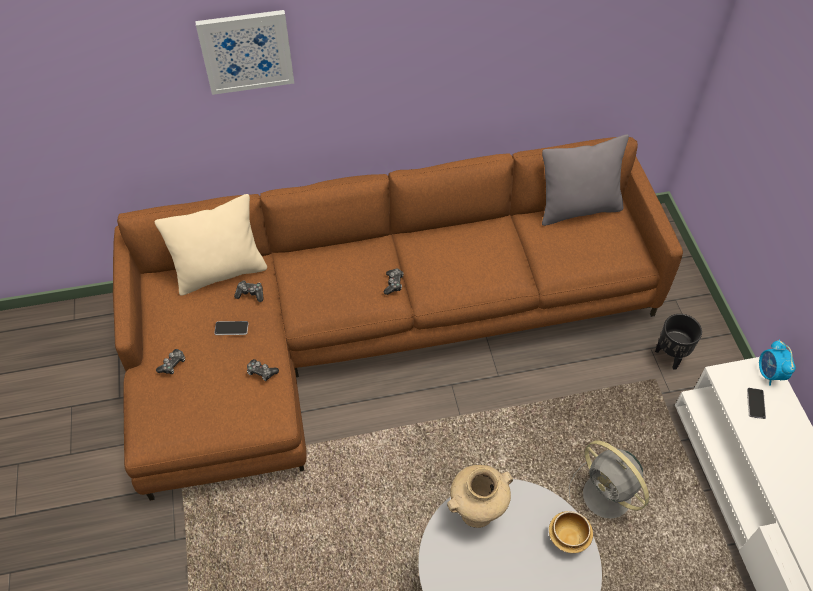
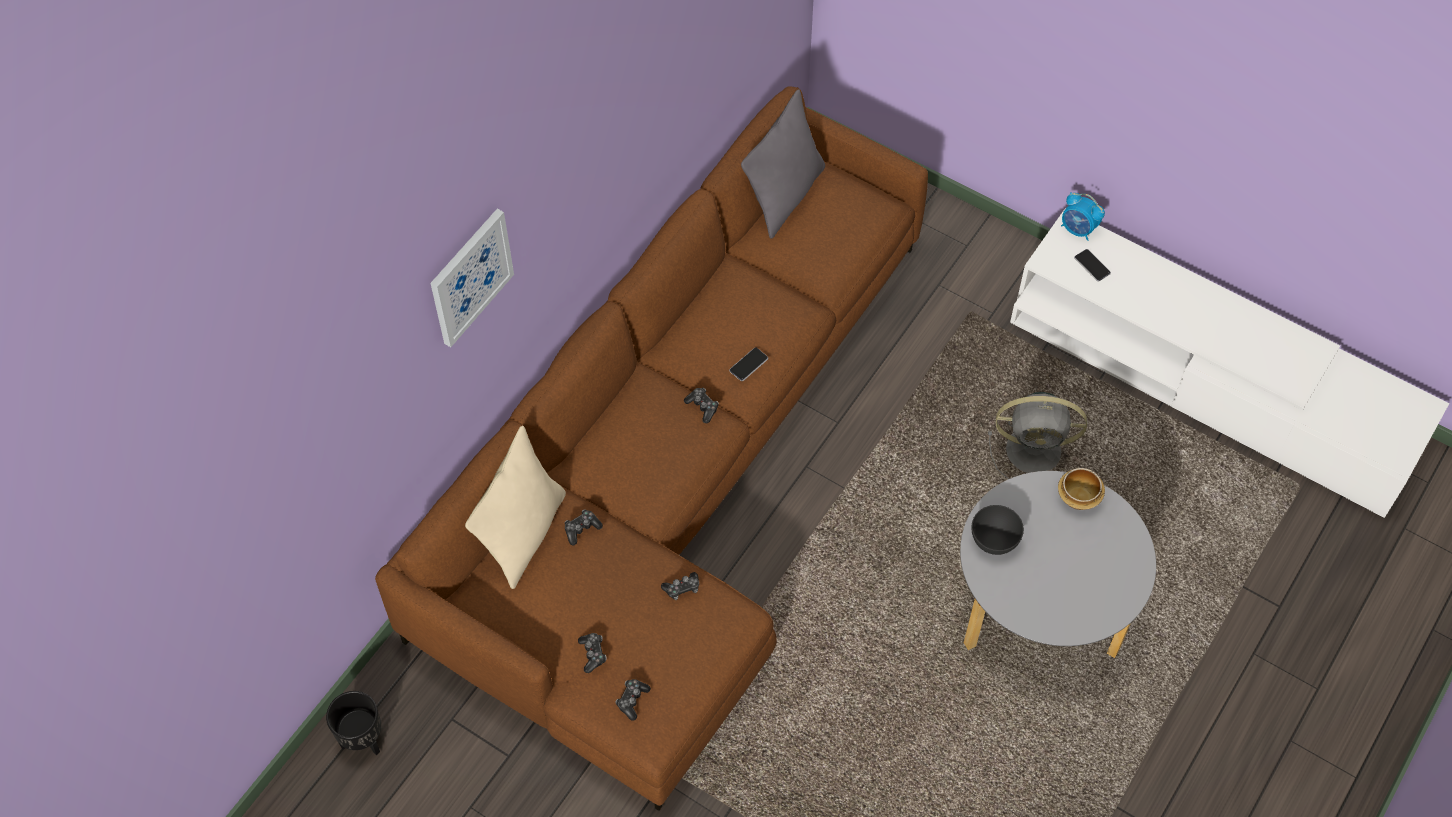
camera: 45 degrees left, 5 degrees up
(160, 409) = (632, 700): none -> game controller
(231, 328) = (606, 575): phone -> phone (748, 364)
(476, 513) = (994, 540): beige vase -> grey bowl
(671, 355) = (962, 277): black planter -> black planter (363, 739)

